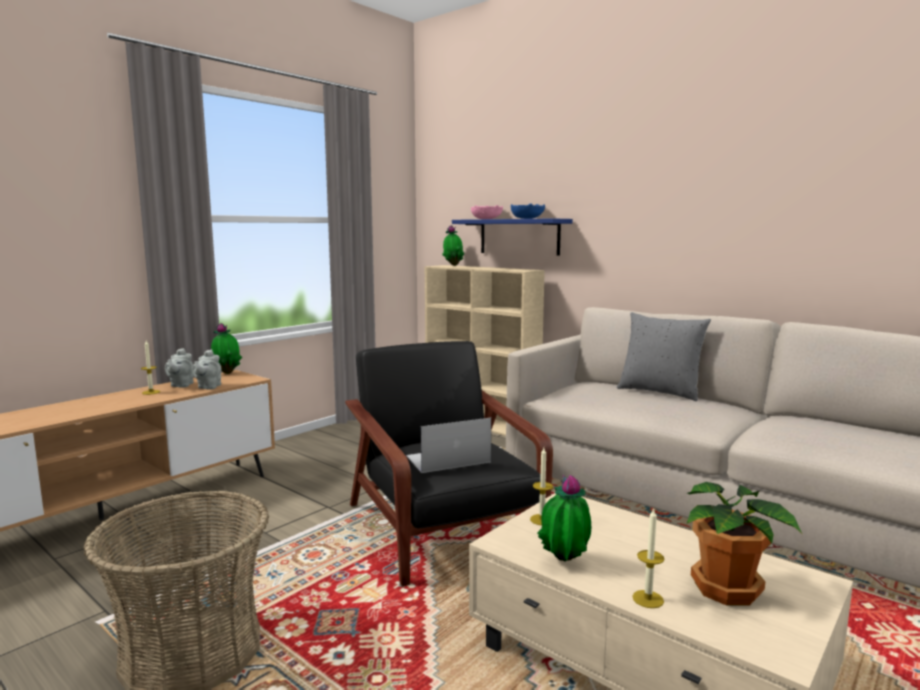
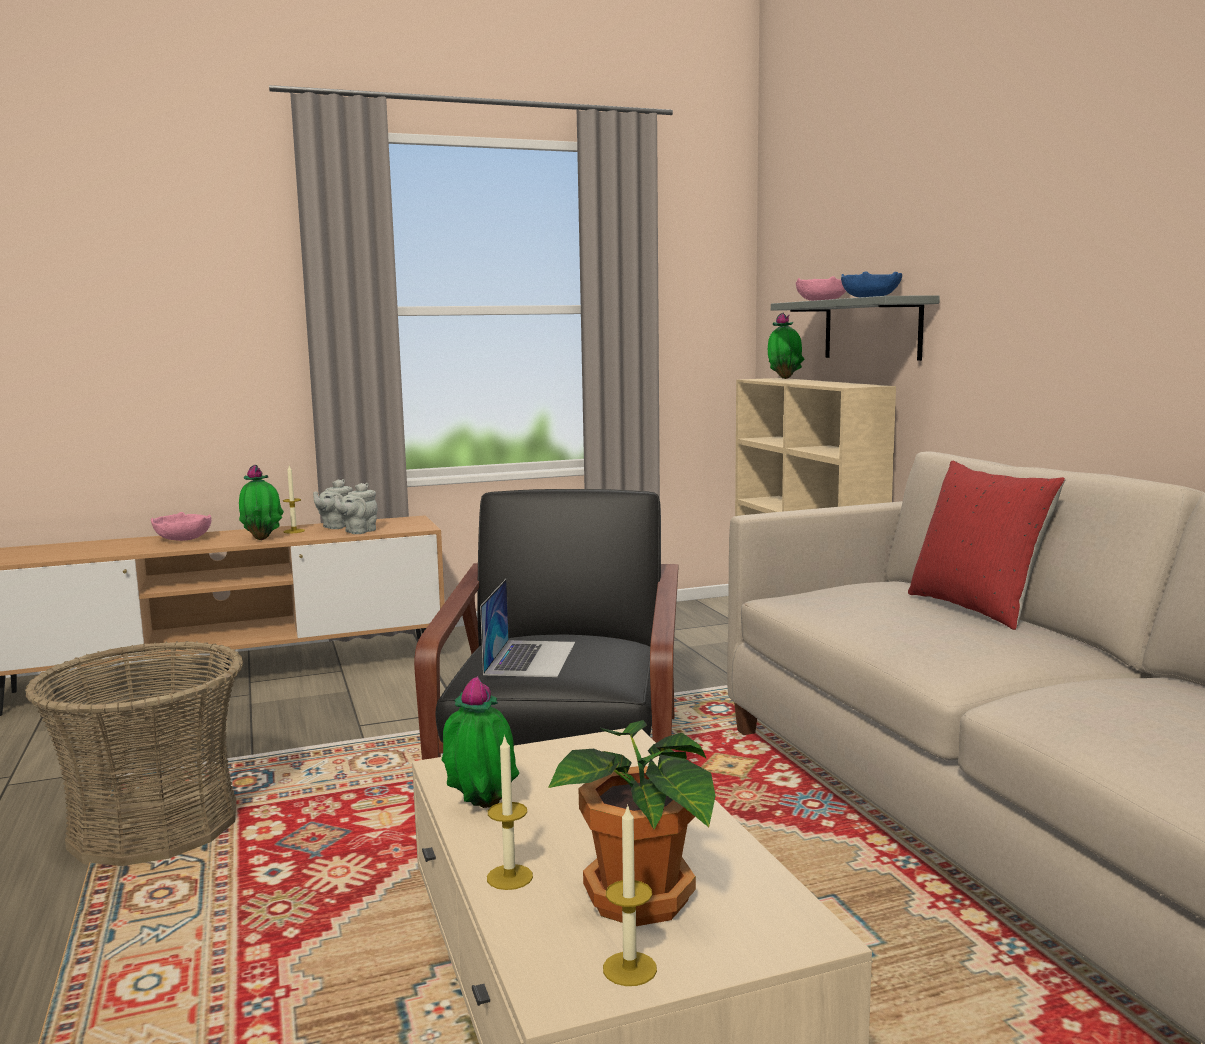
camera: 30 degrees right, 0 degrees up
(57, 409) = (183, 539): none -> pink bowl
(227, 373) = (408, 518): potted plant -> potted plant (263, 538)
(447, 459) = (530, 658): laptop -> laptop turned 90 degrees clockwise
(519, 236) = (871, 329): blue shelf -> grey shelf
(542, 519) = (545, 755): candle -> candle (629, 969)
(660, 392) = (977, 608): grey pillow -> red pillow

